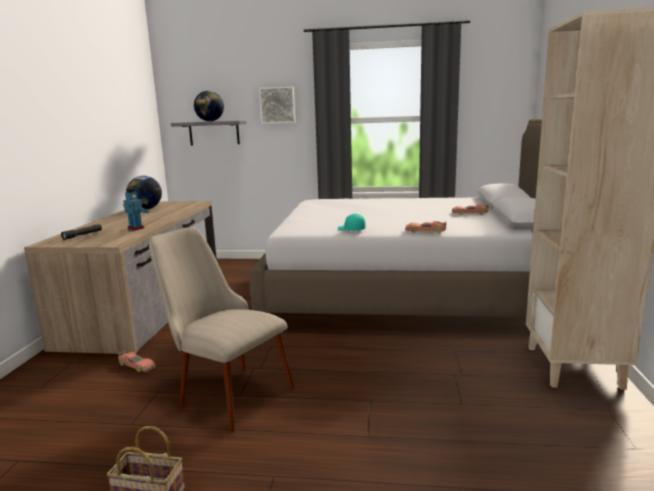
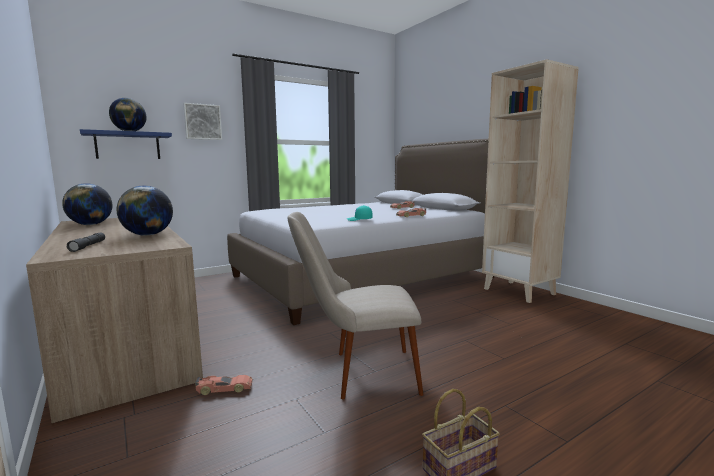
camera: 40 degrees left, 5 degrees down
(136, 228) = (148, 235): toy robot -> globe
(214, 133) = (128, 146): grey shelf -> blue shelf

